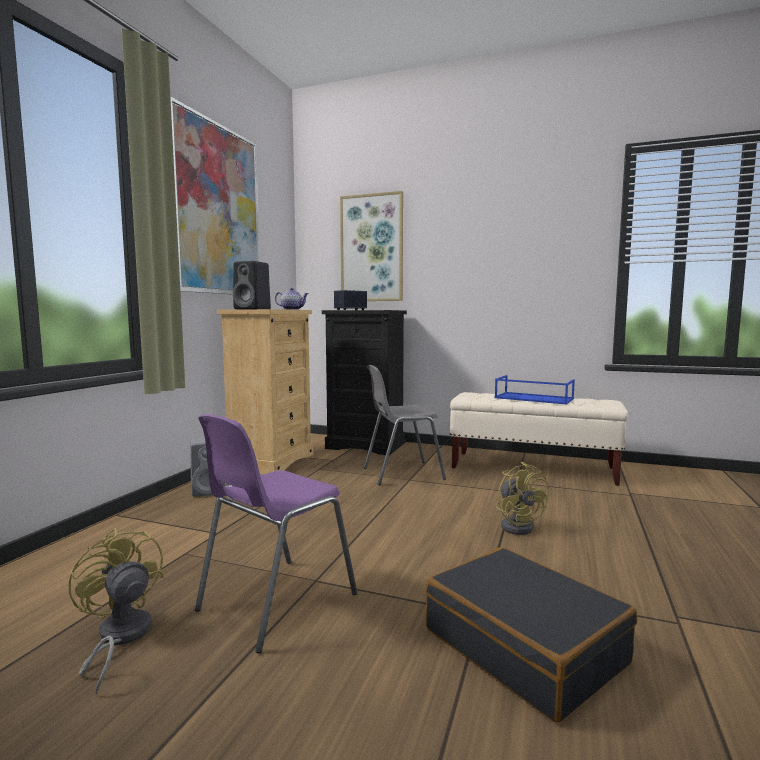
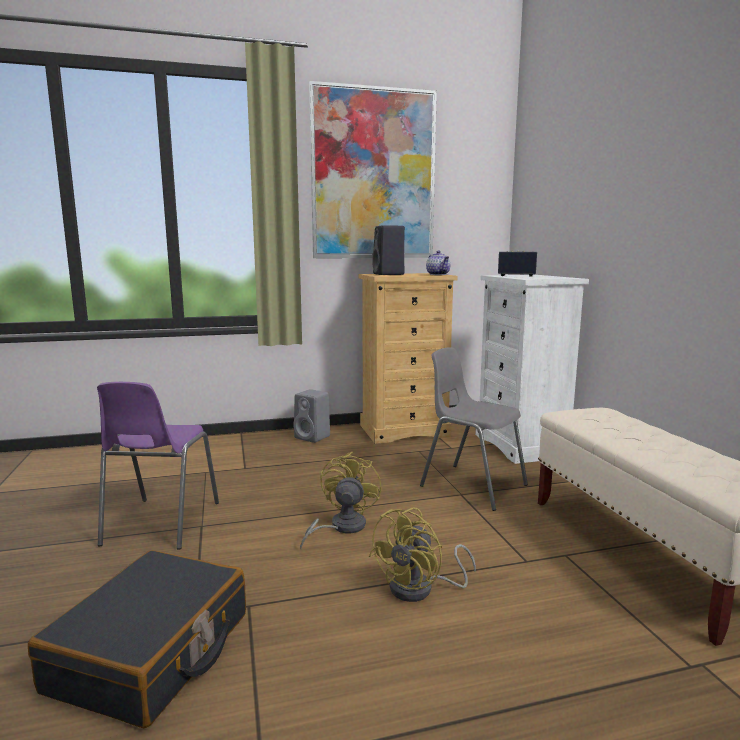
camera: 55 degrees right, 5 degrees up
(119, 638) = (94, 498): yellow fan -> yellow fan (341, 527)
(275, 602) = (160, 523): purple chair -> purple chair turned 90 degrees counterclockwise
(366, 445) = (522, 445): black dresser -> white dresser
(372, 248) = (568, 192): picture -> none
(532, 398) = (650, 442): blue tray -> none

